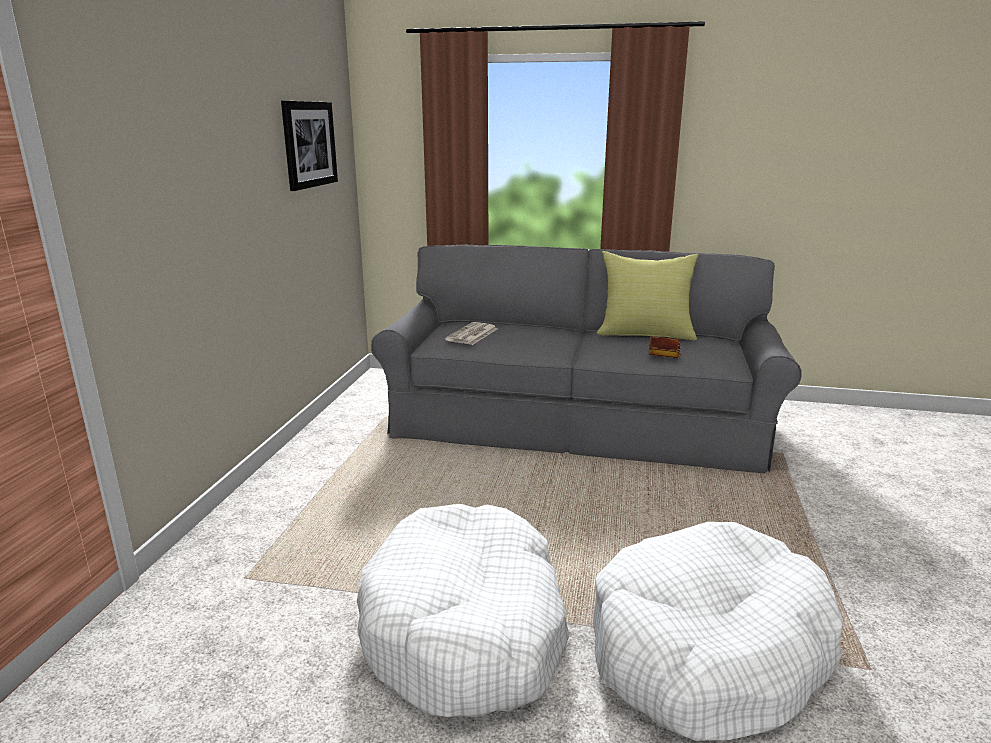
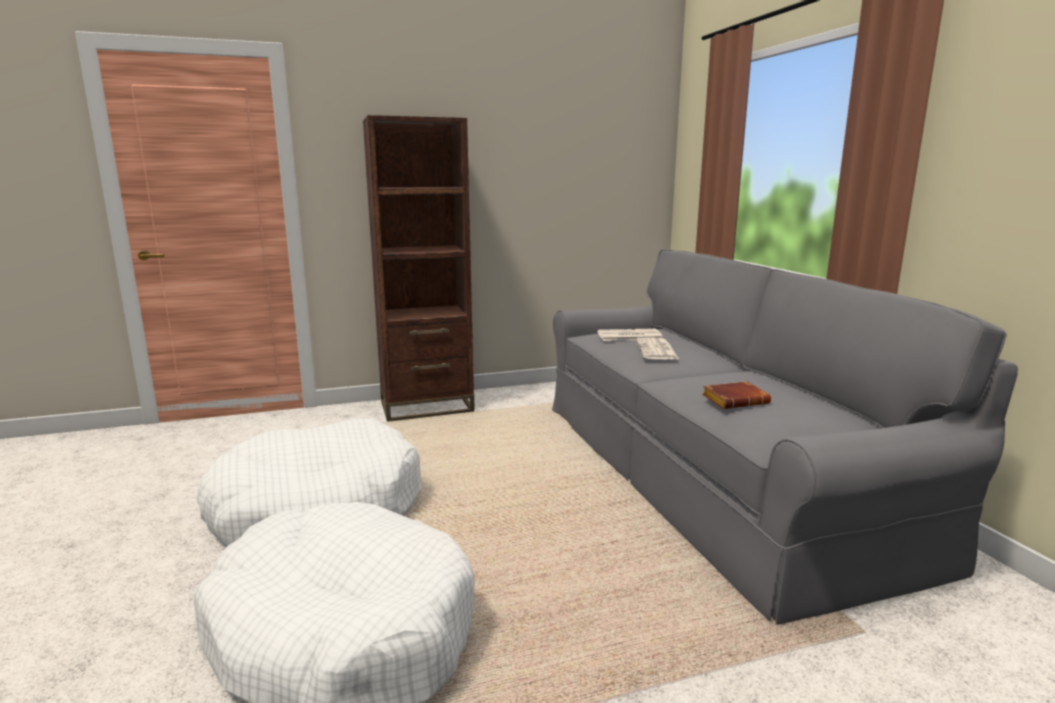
camera: 60 degrees right, 5 degrees down
(273, 498) = (427, 406): none -> brown bookcase
(309, 144) = (588, 149): picture -> none
(526, 338) = (657, 350): none -> newspaper
(645, 334) = (784, 386): yellow pillow -> none

